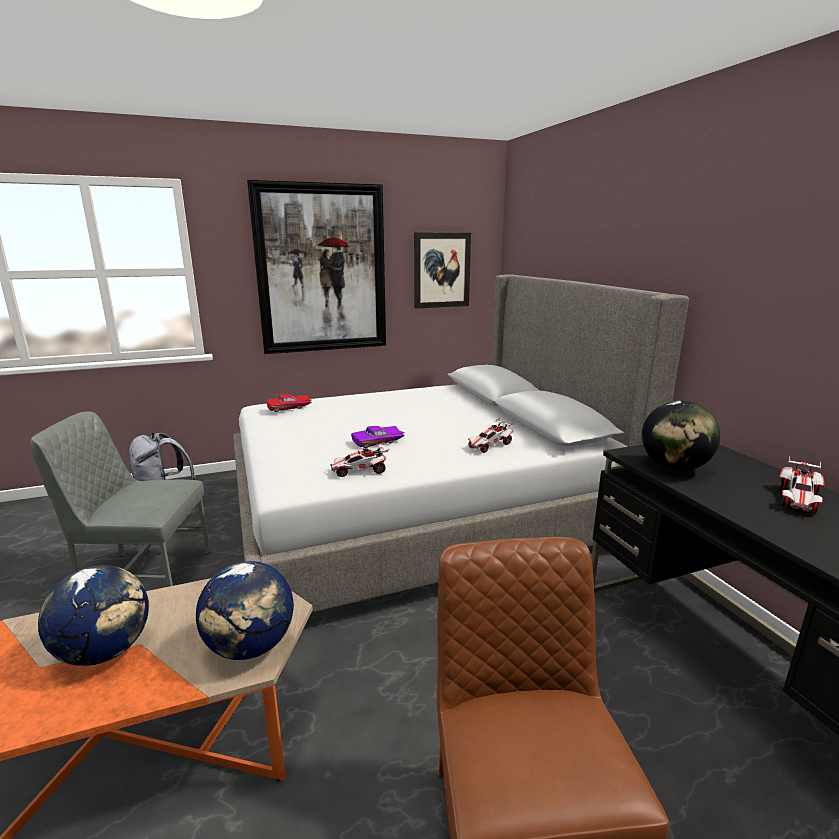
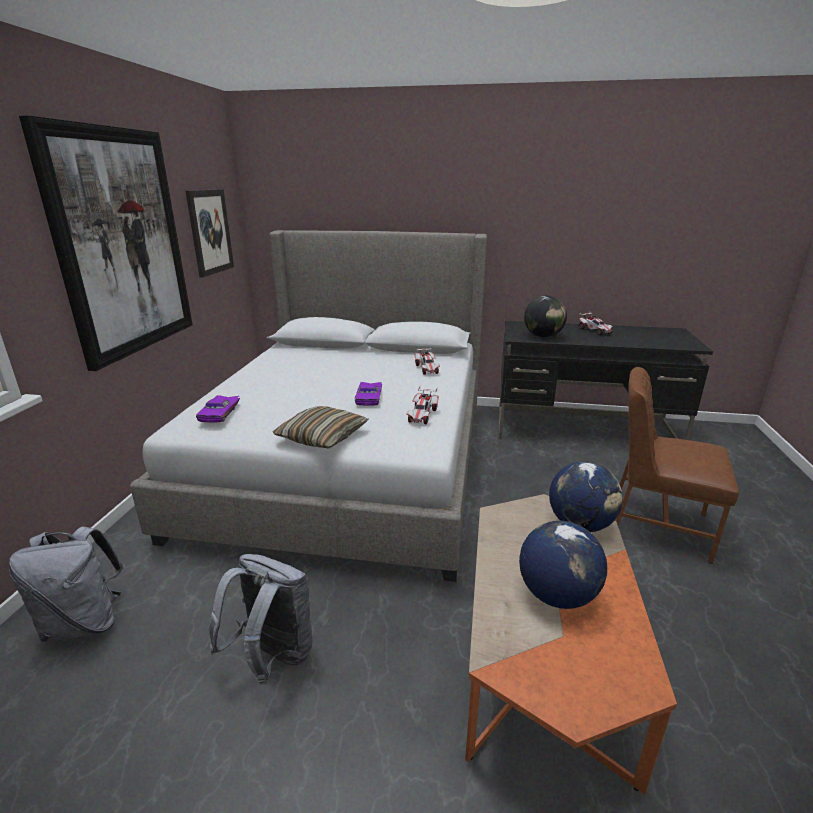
camera: 60 degrees left, 5 degrees up
(144, 577) = (272, 657): grey chair -> grey backpack
(279, 446) = (322, 437): none -> pillow
(289, 407) = (221, 413): red toy car -> purple toy car

